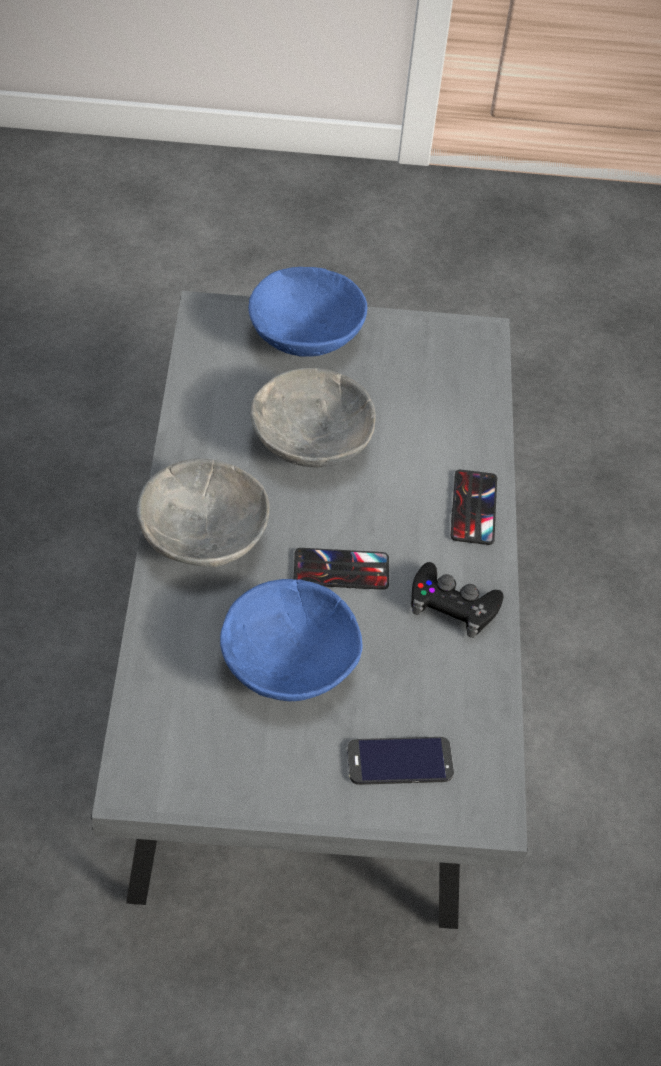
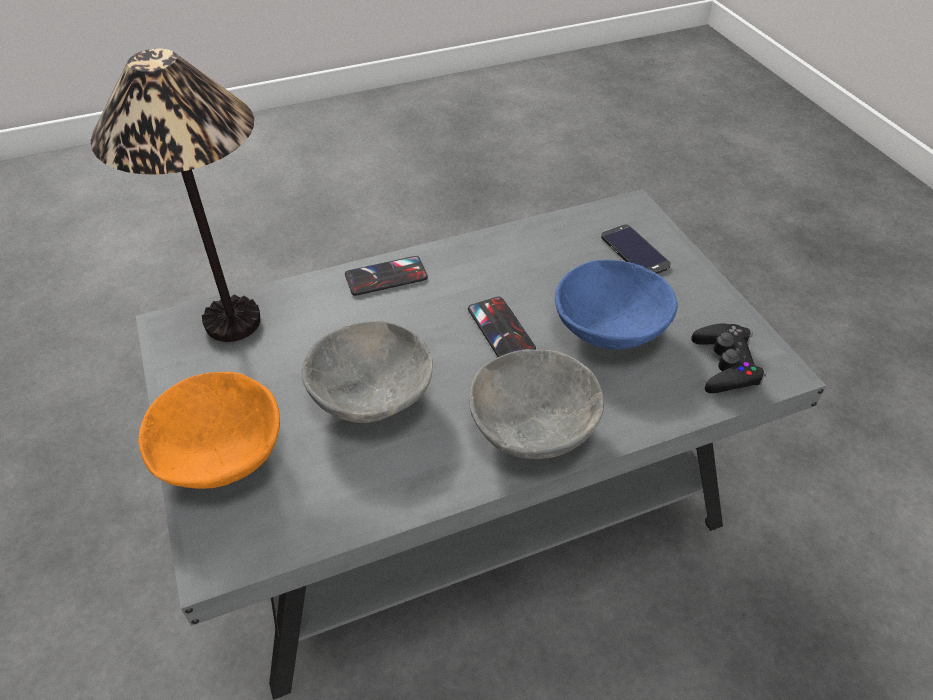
camera: 110 degrees left, 5 degrees down
(307, 336) = (220, 452): blue bowl -> orange bowl
(453, 605) = (488, 262): black game controller -> black game controller (725, 365)
(463, 378) = (234, 321): none -> table lamp

